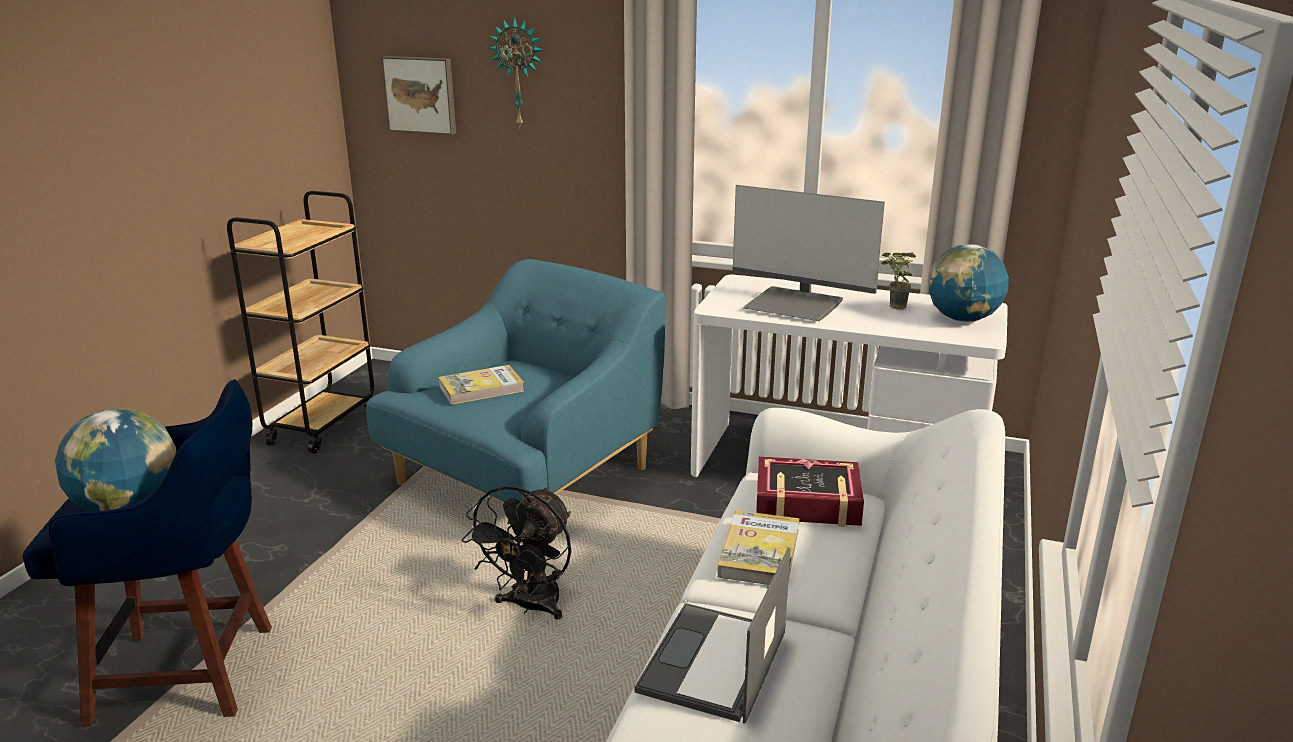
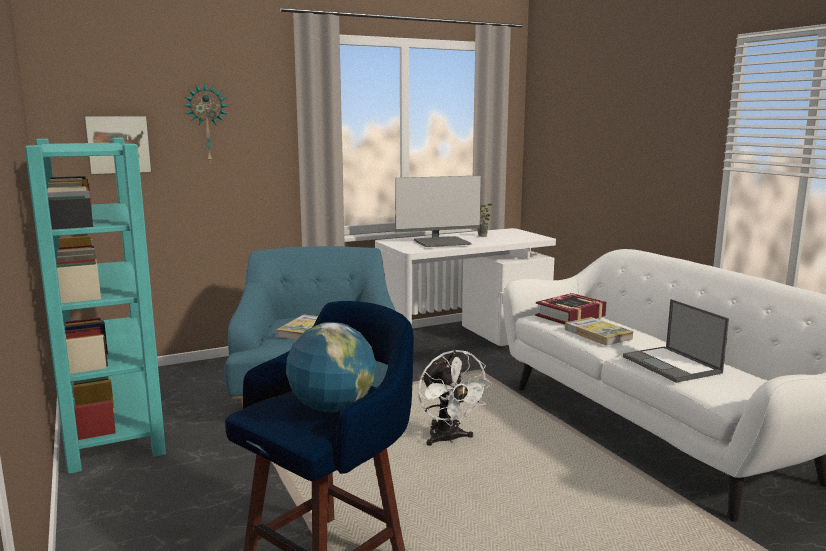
camera: 45 degrees left, 10 degrees down
(322, 426) = (112, 424): brown cart -> turquoise bookcase
(531, 607) = (448, 440): black fan -> white fan
(962, 319) = (516, 234): globe -> none

